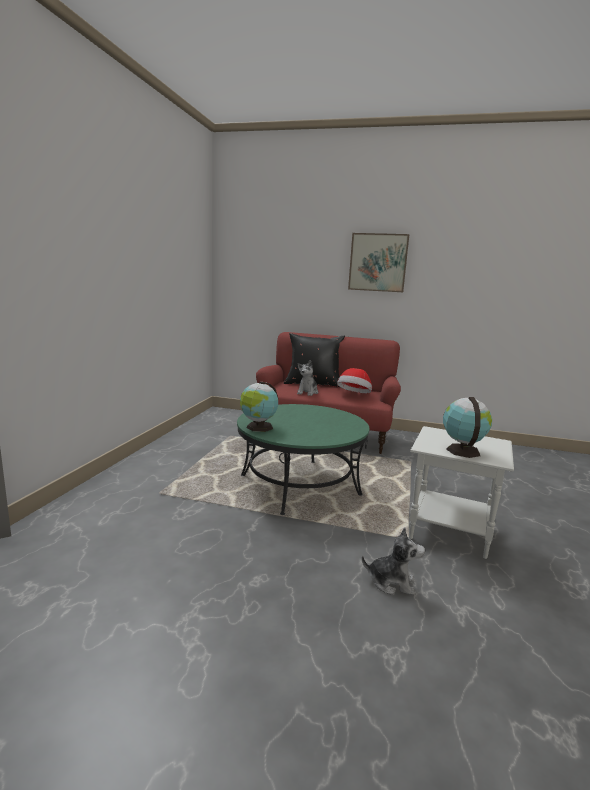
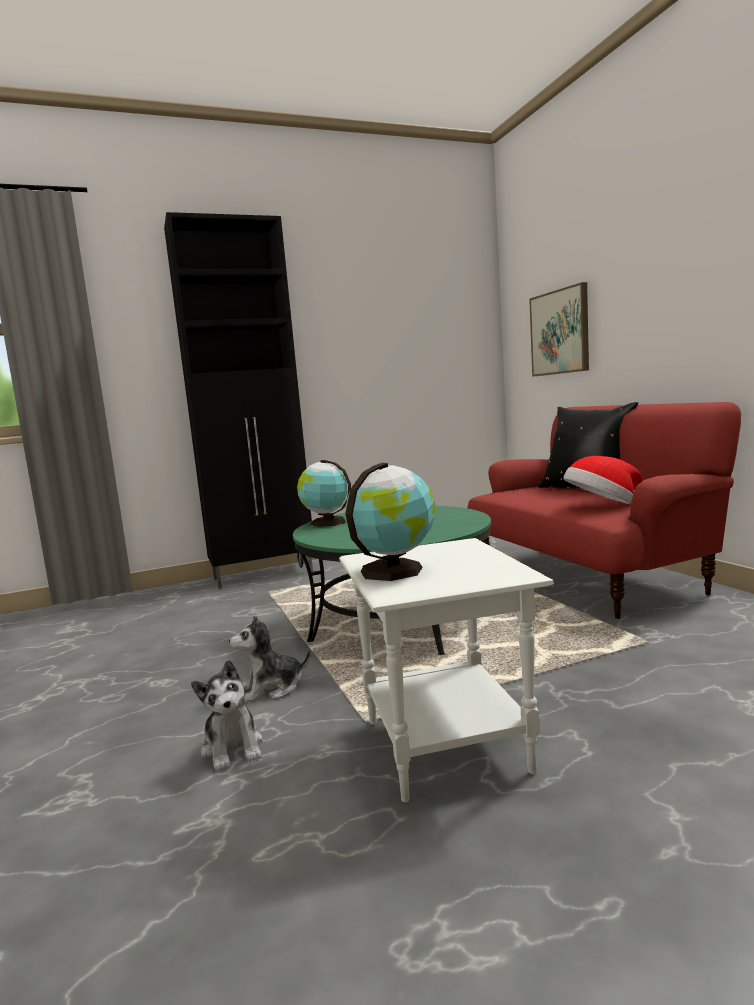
camera: 55 degrees right, 5 degrees down
(114, 481) = (265, 575): none -> black cabinet
(307, 392) = (536, 498): plush toy -> plush toy (272, 689)
(378, 262) = (696, 252): picture -> picture (560, 332)

